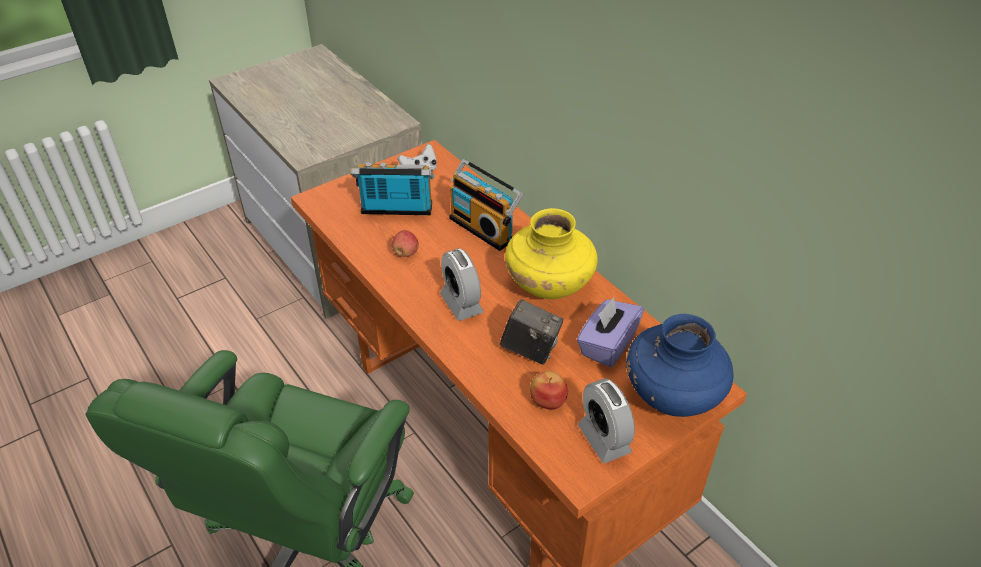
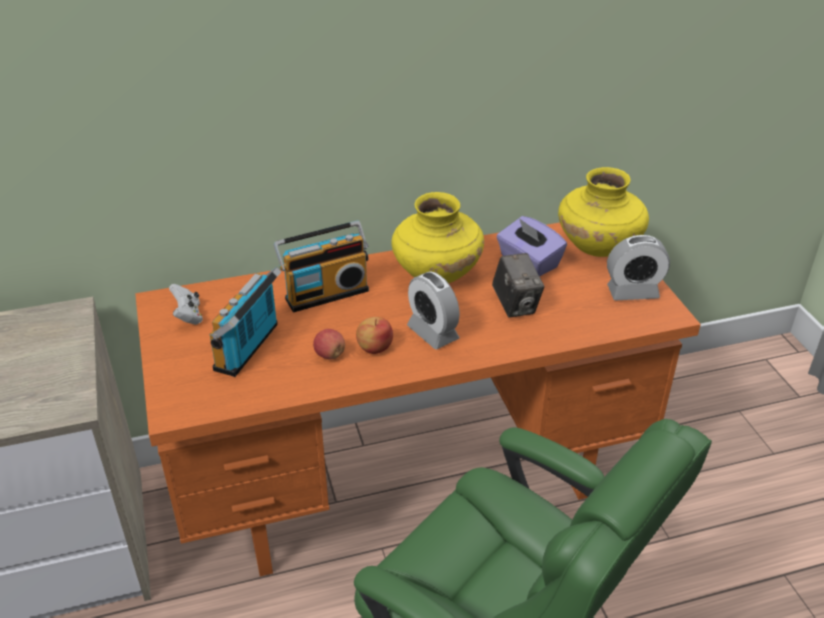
camera: 70 degrees left, 5 degrees down
(461, 303) = (432, 333): alarm clock -> alarm clock turned 60 degrees clockwise
(530, 349) = (515, 305): camera -> camera turned 120 degrees clockwise
(548, 400) = (581, 310): apple -> apple (374, 347)
(673, 396) = (598, 246): blue vase -> yellow vase

